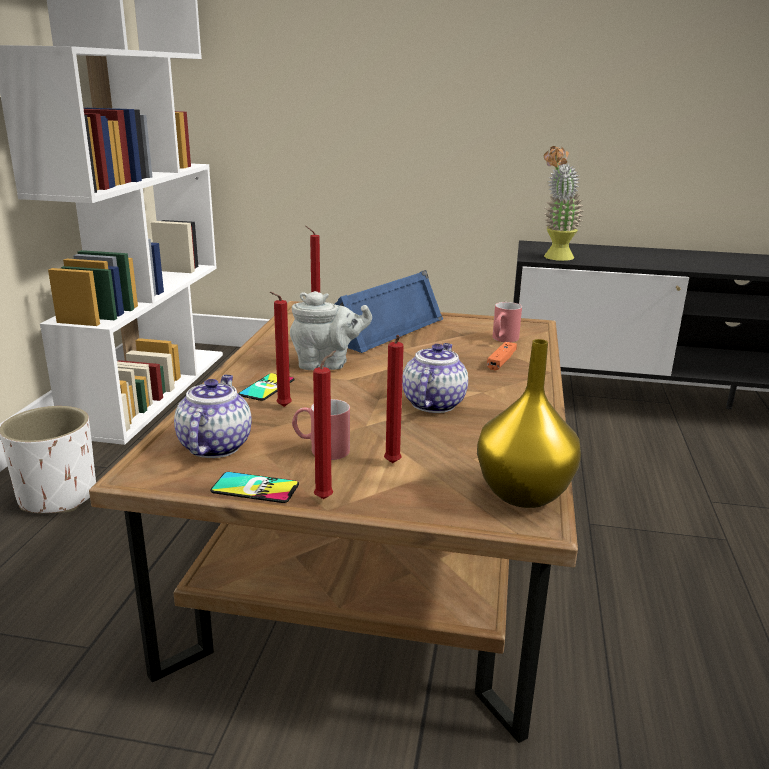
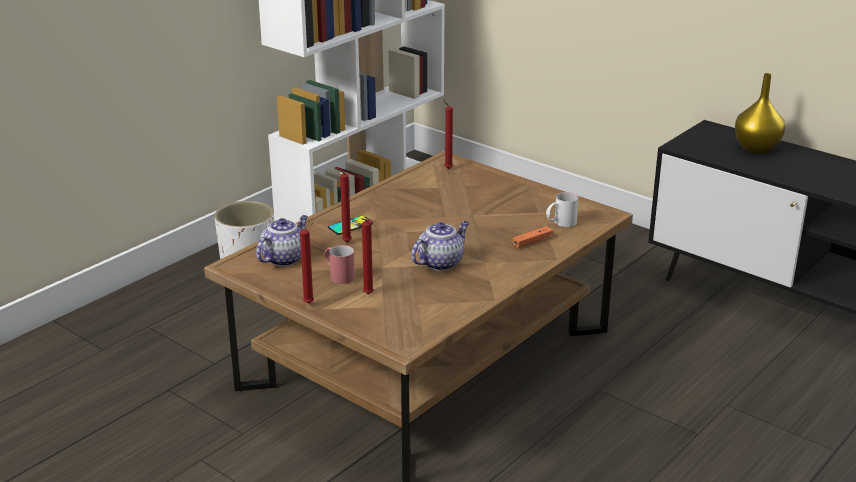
camera: 30 degrees right, 5 degrees up
(255, 488) = (281, 288): phone -> none
(327, 364) = (407, 216): grey teapot -> none
(381, 328) = (480, 193): blue speaker -> none
(502, 340) = (560, 223): red mug -> white mug
(521, 493) = (415, 330): yellow vase -> yellow vase (755, 148)
(554, 258) = (698, 150): potted plant -> none

